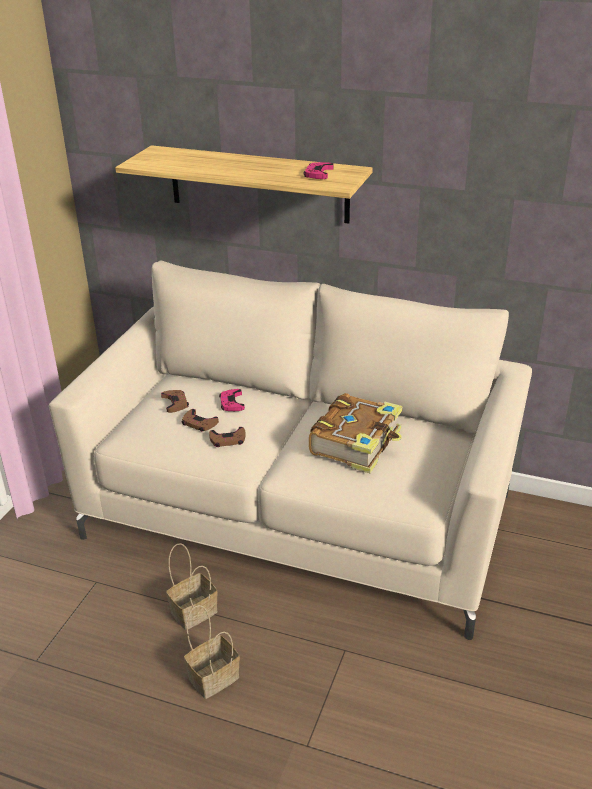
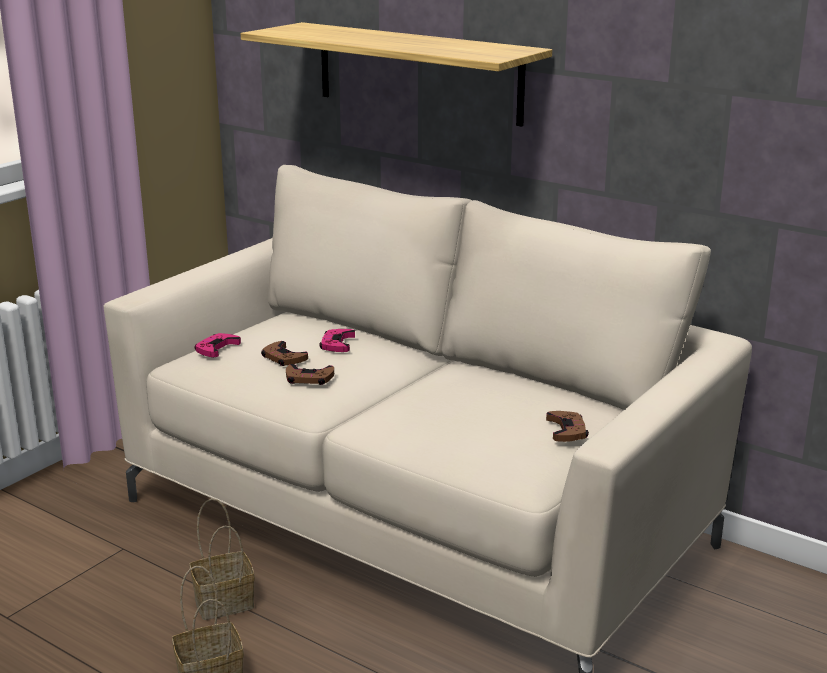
camera: 15 degrees right, 10 degrees down
(175, 403) = (268, 335): brown game controller -> brown game controller (567, 430)
(318, 174) = (475, 49): pink game controller -> pink game controller (216, 348)
(357, 443) = (474, 403): book -> none

